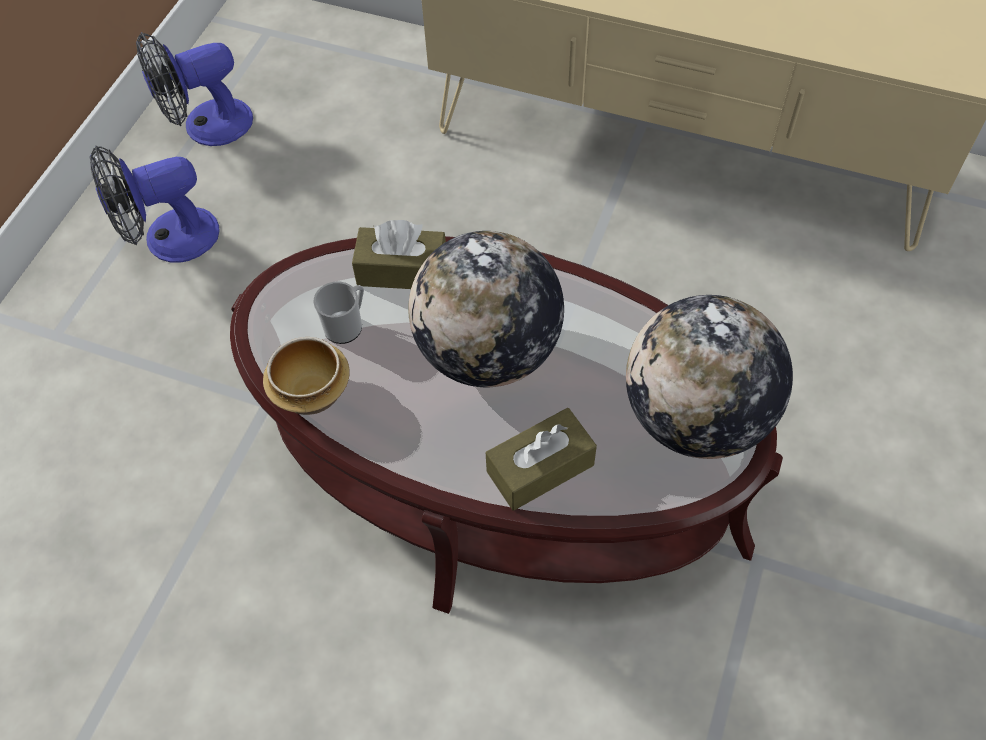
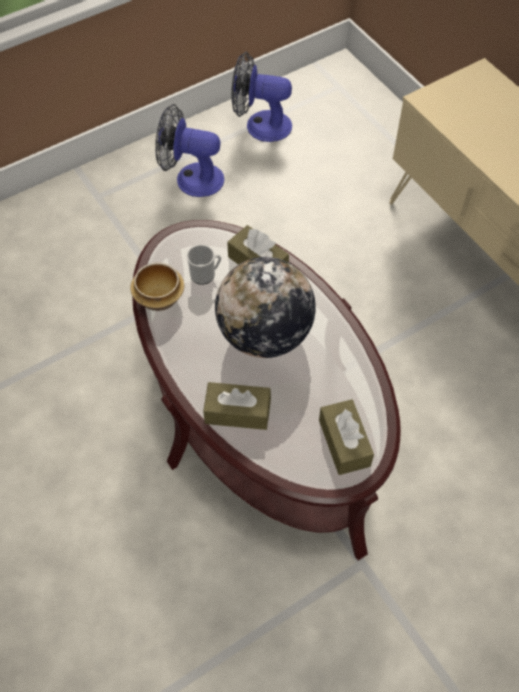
camera: 35 degrees right, 0 degrees up
(696, 417) = (344, 443): globe -> brown tissue box

